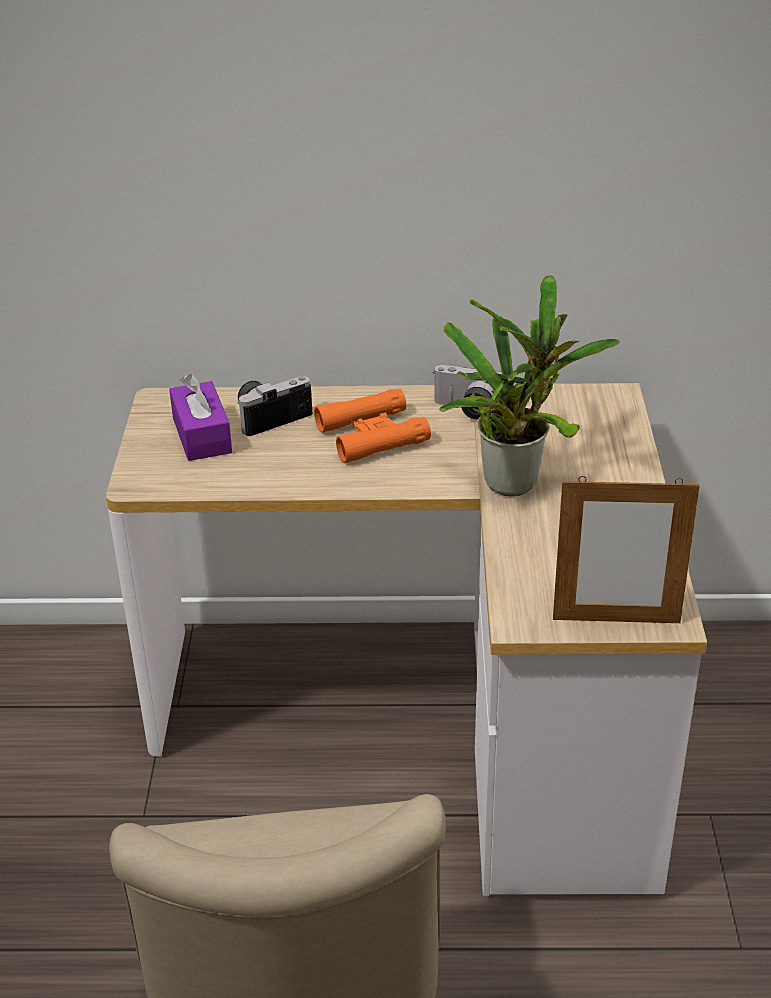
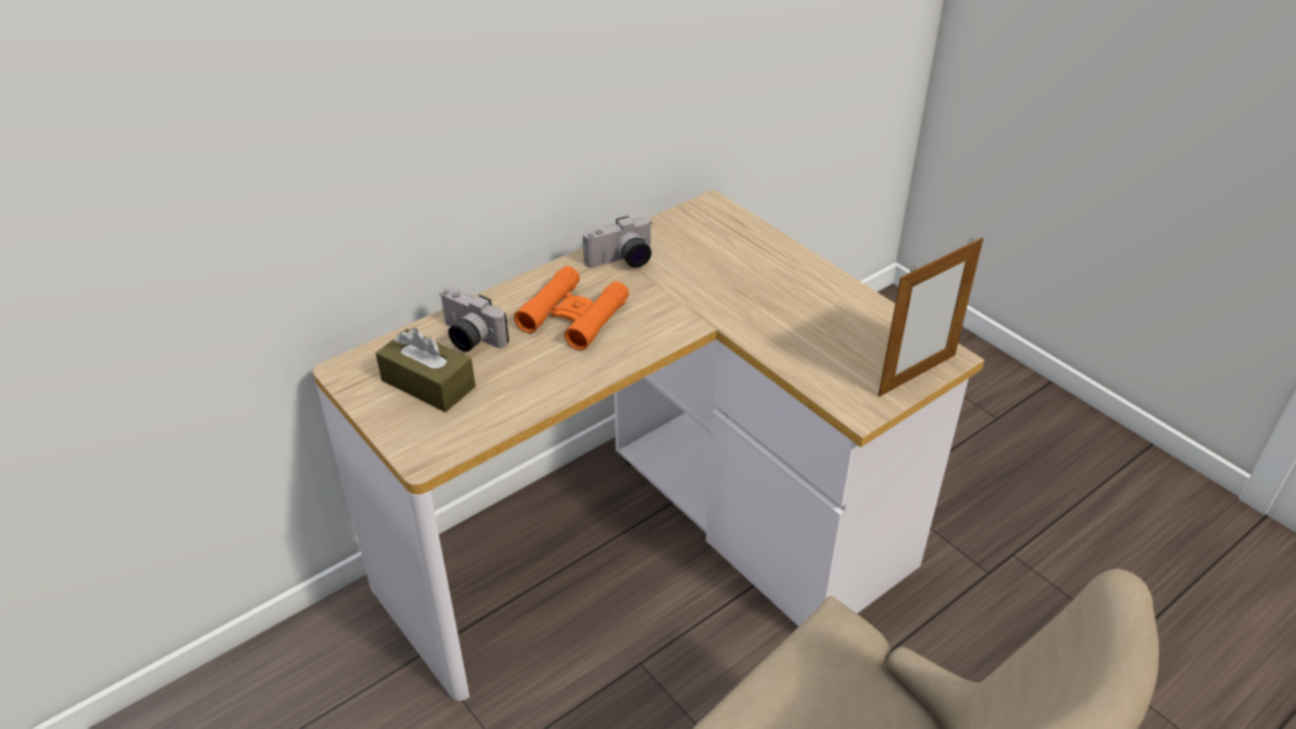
camera: 40 degrees left, 5 degrees up
(202, 435) = (428, 384): purple tissue box -> brown tissue box
(271, 416) = (468, 338): camera -> camera turned 75 degrees counterclockwise
(515, 480) = (723, 303): potted plant -> none

